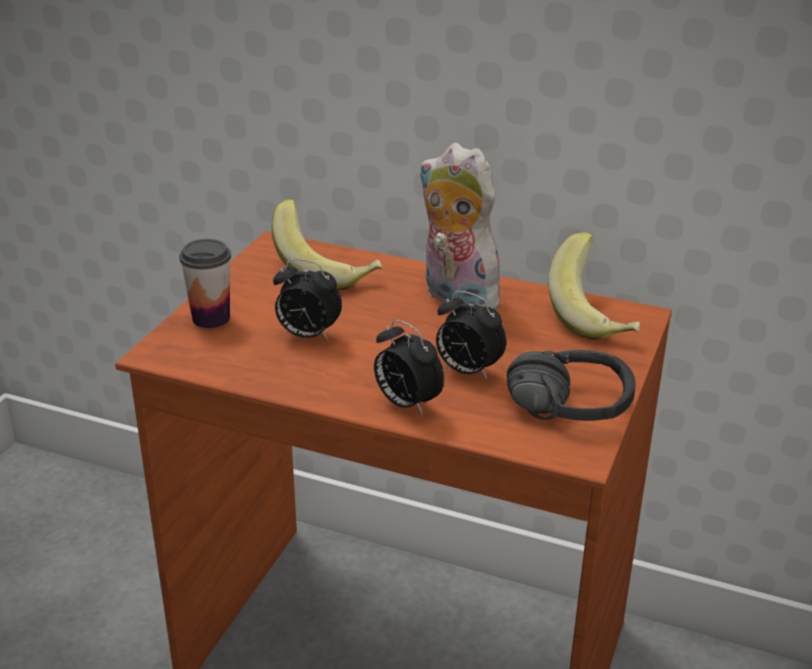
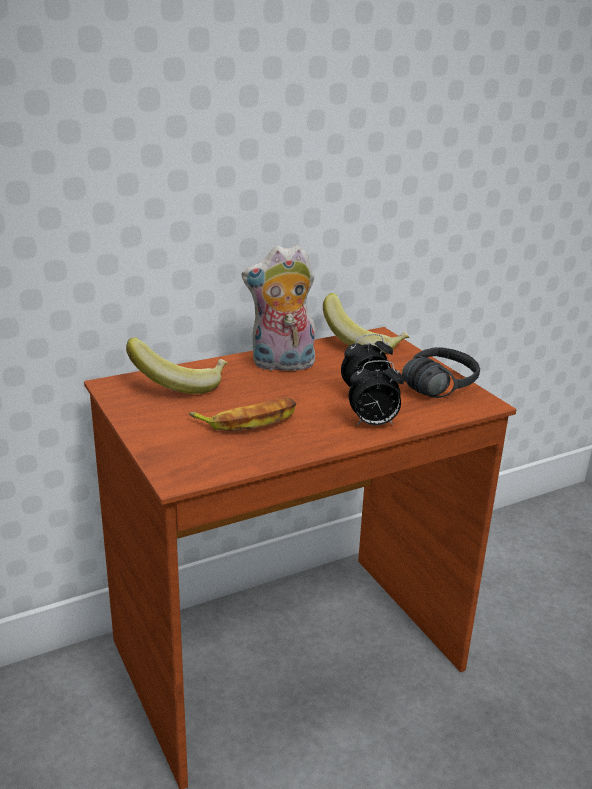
camera: 50 degrees left, 5 degrees down
(211, 318) = (168, 441): cup -> none
(307, 335) = (248, 420): alarm clock -> banana

